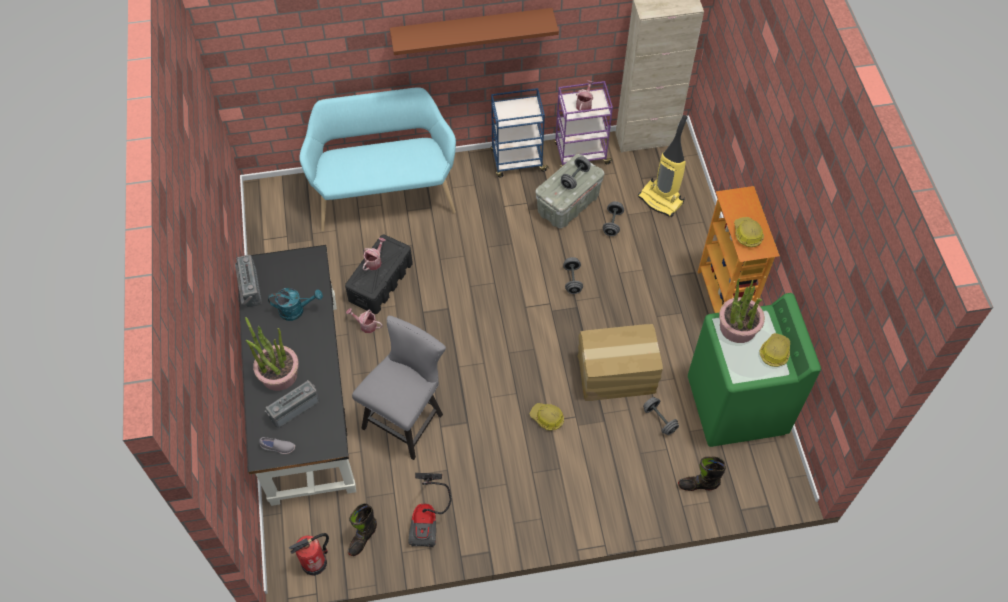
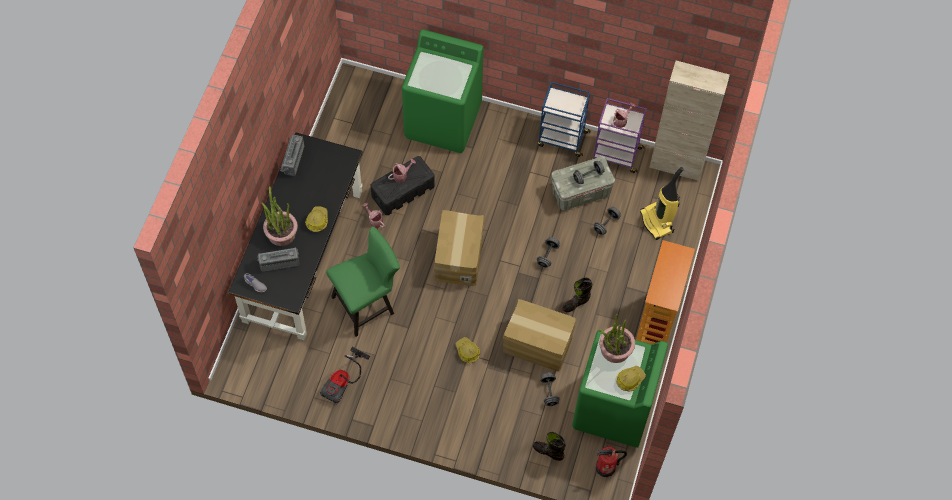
camera: 25 degrees right, 5 degrees up
(296, 310) = (316, 191): turquoise watering can -> none
(315, 562) = (251, 375): fire extinguisher -> fire extinguisher (606, 467)
(362, 538) = (292, 375): black boot -> black boot (575, 303)
(384, 194) = (443, 121): turquoise bench -> green washing machine
(407, 418) = (367, 304): grey chair -> green chair
(471, 28) = (542, 31): brown shelf -> none
(479, 323) = (458, 257): none -> cardboard box
(747, 234) = (664, 284): hard hat -> hard hat (317, 221)

